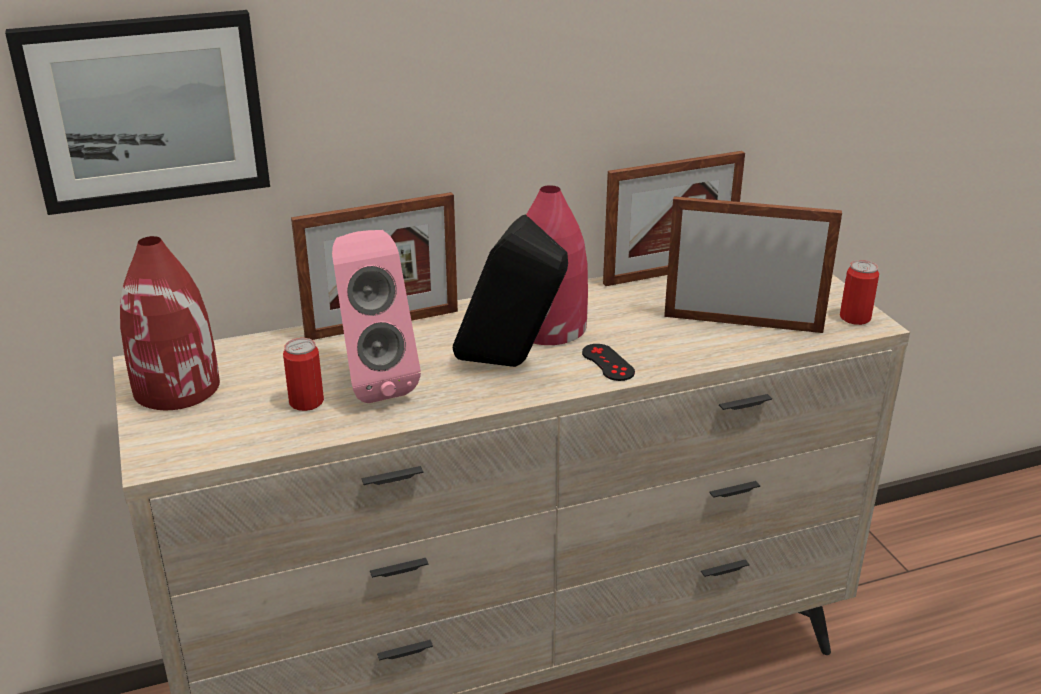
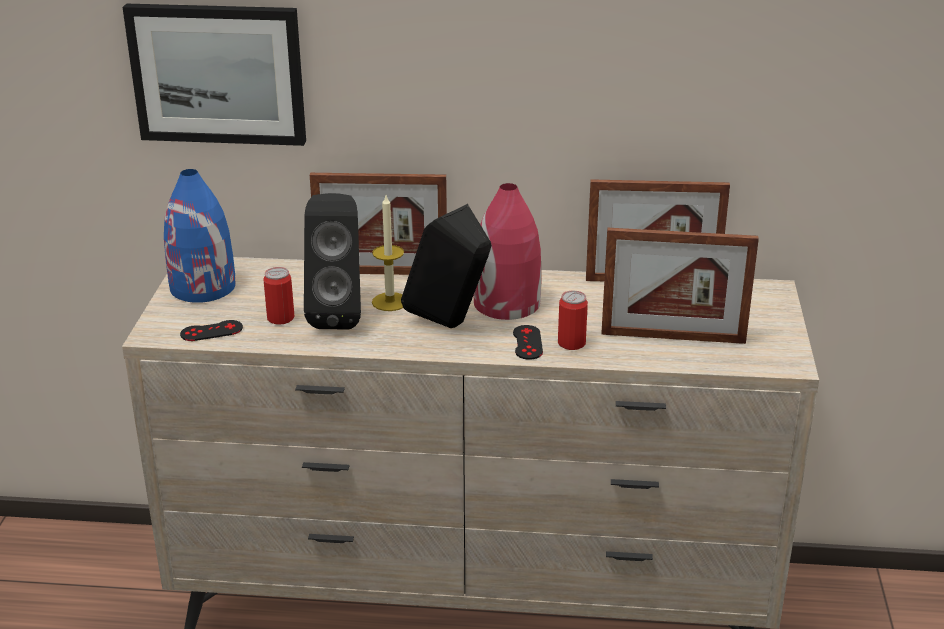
camera: 25 degrees right, 0 degrees up
(178, 388) = (203, 287): red vase -> blue vase
(231, 438) = (211, 331): none -> black game controller
(373, 382) = (338, 315): pink speaker -> black speaker
(420, 354) = (390, 302): none -> candle
(742, 323) = (673, 337): picture frame -> picture frame turned 150 degrees clockwise
(855, 318) = (779, 356): can -> can (571, 343)

